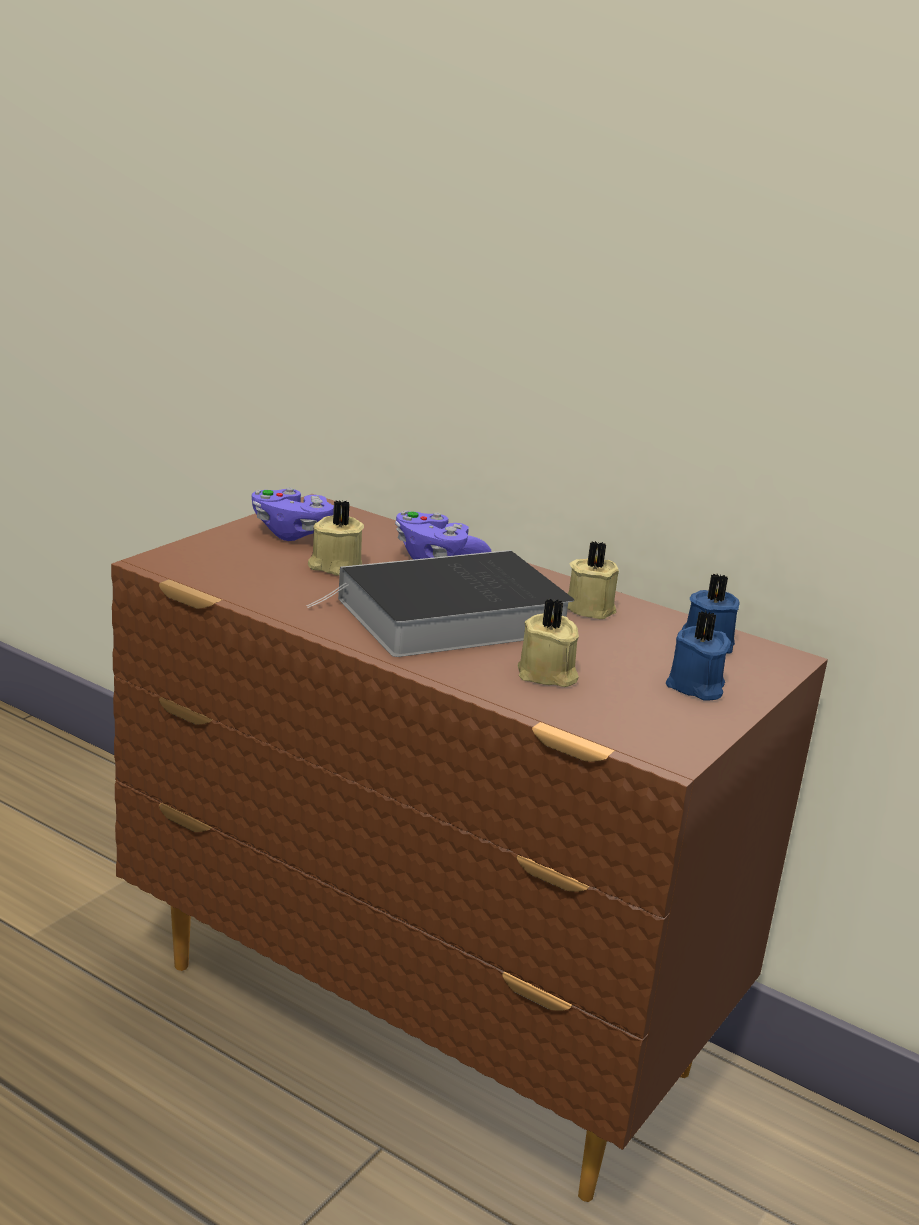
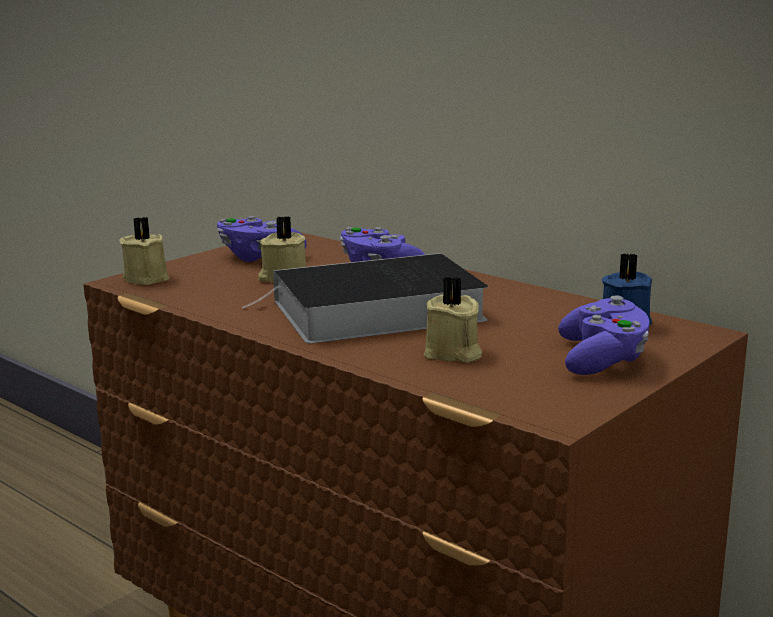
camera: 10 degrees right, 5 degrees down
(589, 608) = (513, 300): beige candle -> beige candle (147, 278)
(695, 687) = (602, 359): blue candle -> purple game controller

